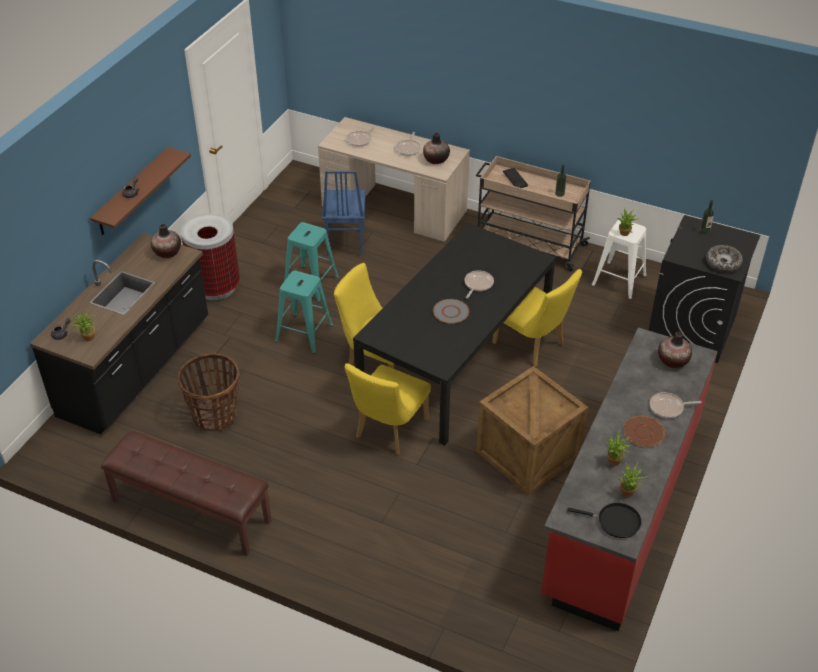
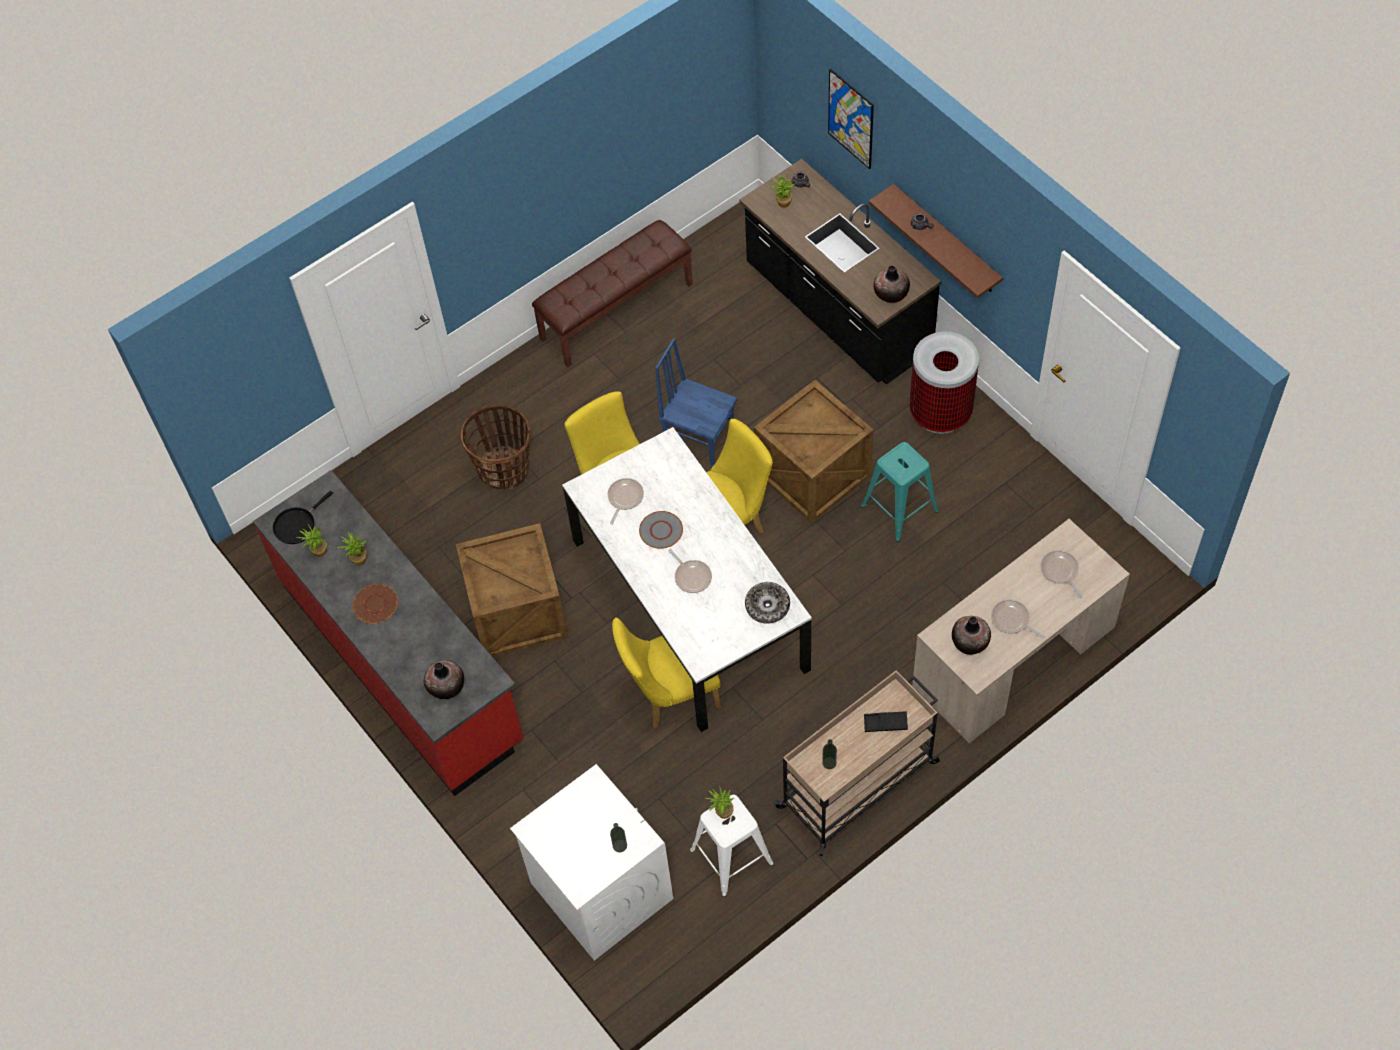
camera: 120 degrees right, 15 degrees up
(45, 222) = (851, 119): none -> picture
(215, 415) = (730, 359): basket -> basket (504, 469)
(304, 332) = (815, 474): turquoise stool -> crate
(345, 243) = (961, 571): blue chair -> blue chair (699, 443)
(455, 360) = (690, 605): black dining table -> white dining table
(668, 407) = (390, 644): frying pan -> frying pan (624, 498)
(691, 329) = (600, 890): black washing machine -> white washing machine
(723, 263) = (552, 828): bowl -> bowl (767, 606)

